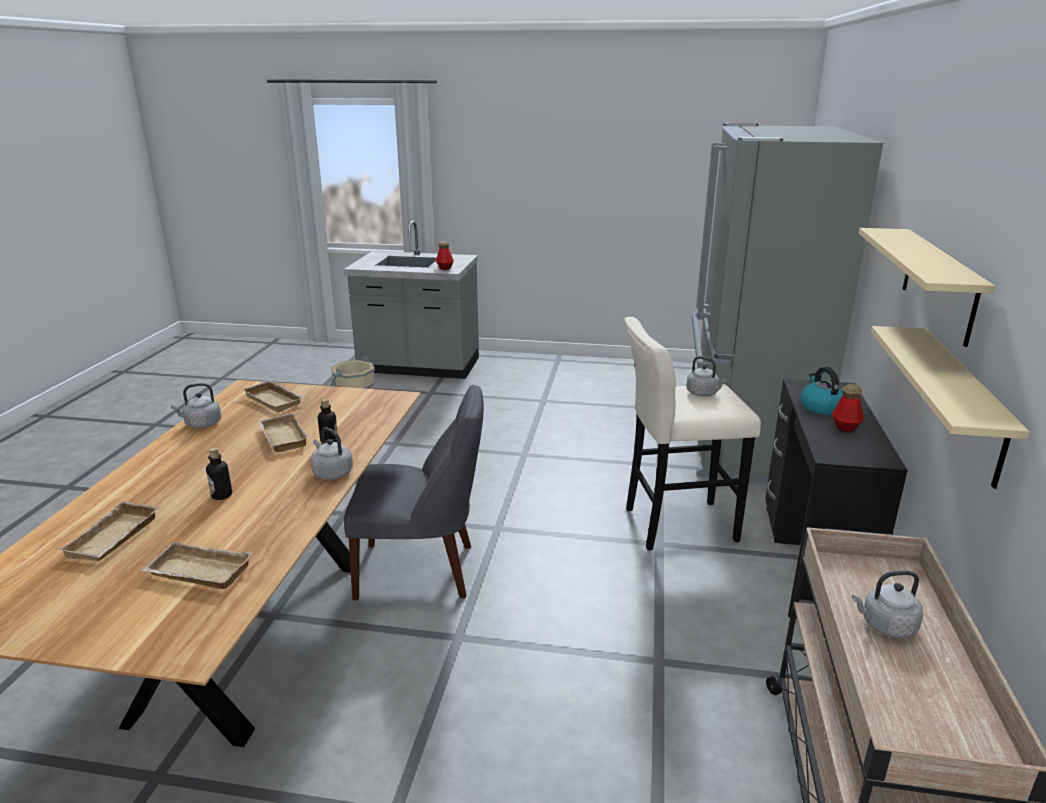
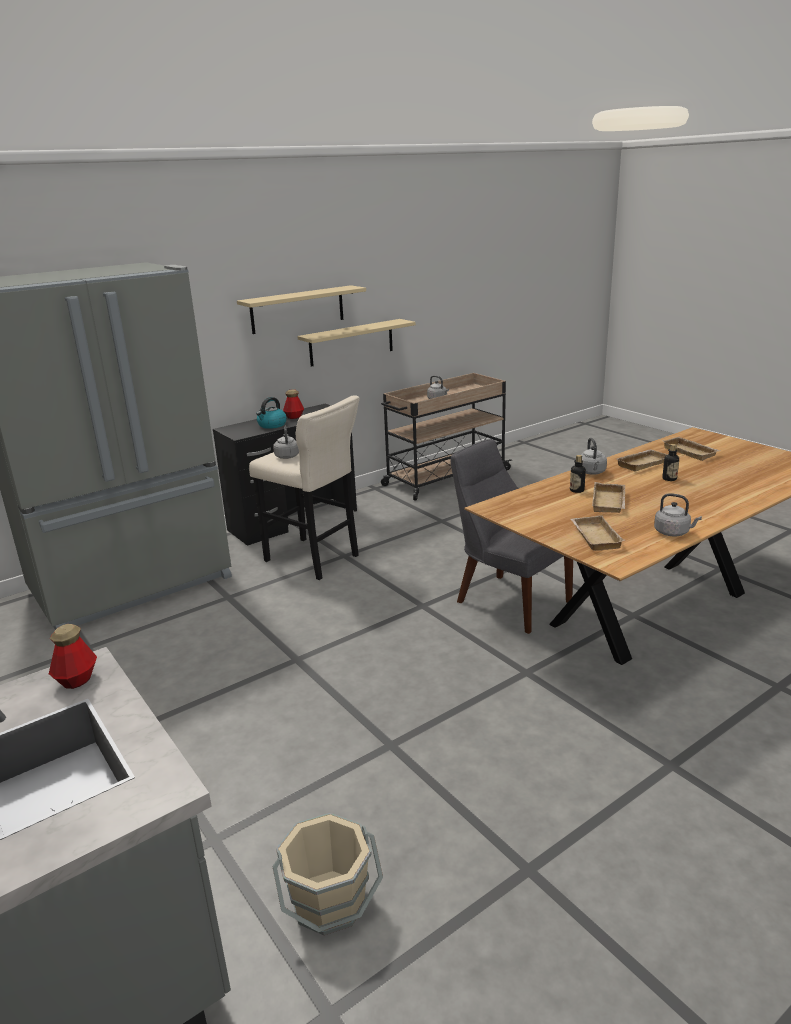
camera: 135 degrees left, 0 degrees up
(115, 538) = (739, 474): beige tray -> beige tray (641, 463)

